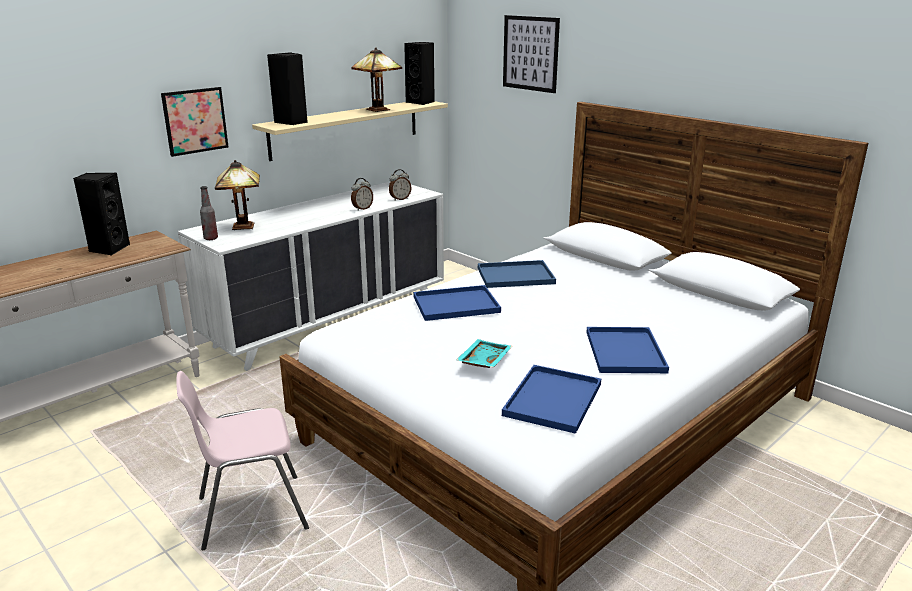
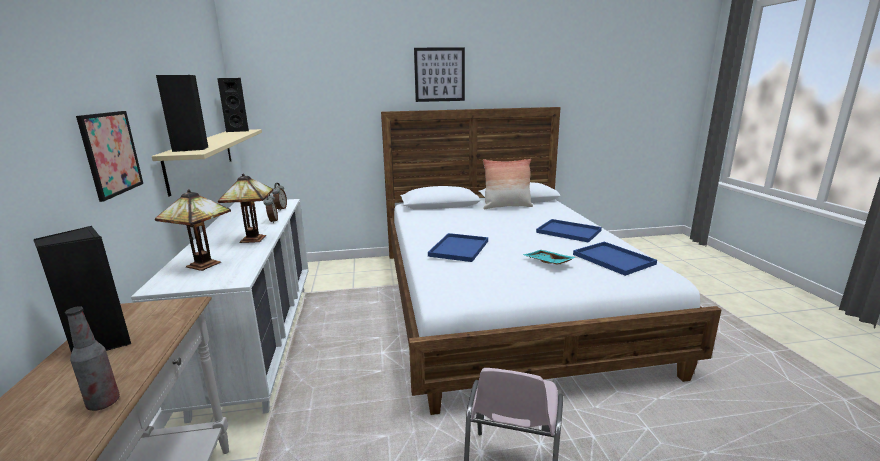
camera: 55 degrees left, 5 degrees down
(211, 238) = (201, 284): bottle -> bottle (103, 403)
(380, 110) = (230, 136): table lamp -> table lamp (255, 239)
(514, 276) = (435, 227): blue tray -> none
(530, 53) = (326, 83): picture -> picture (439, 74)
(670, 291) = (507, 207): none -> pillow

